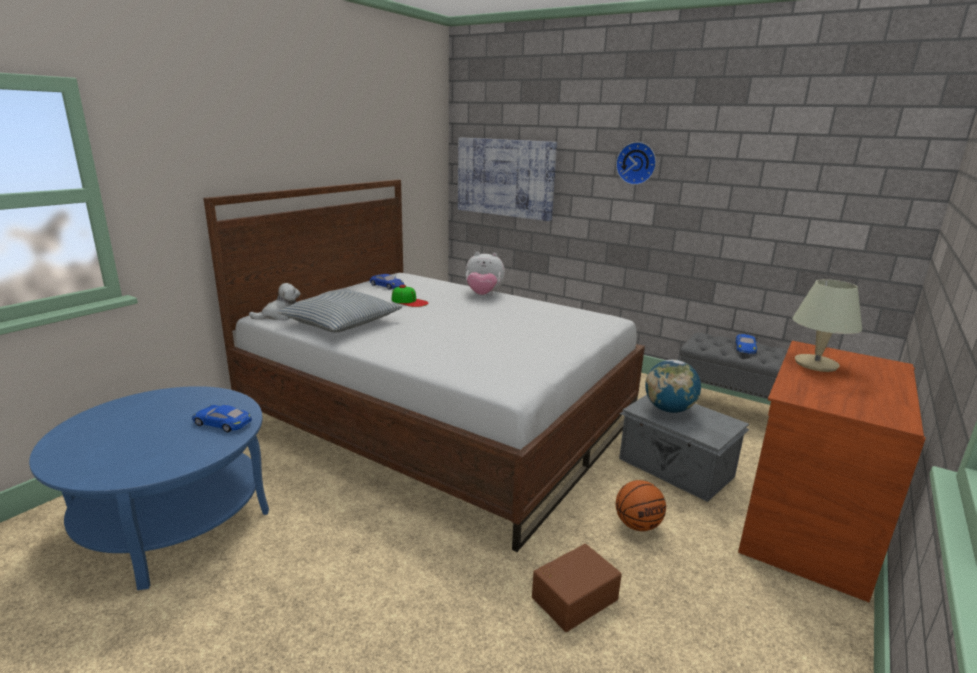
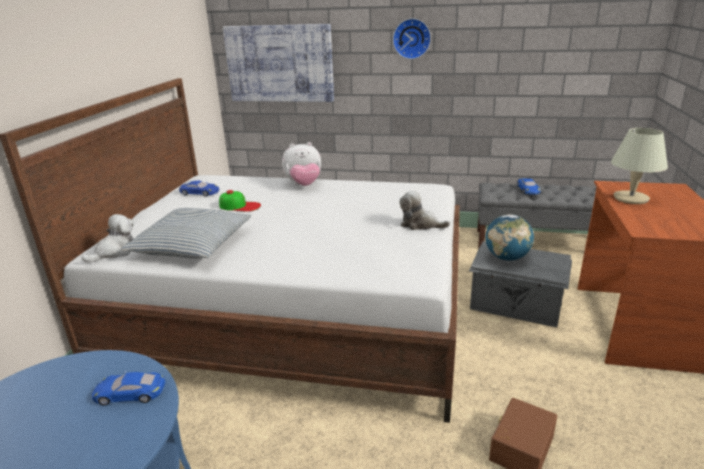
camera: 20 degrees left, 5 degrees up
(559, 346) = (420, 224): none -> plush toy
(637, 525) = (523, 364): basketball -> none

